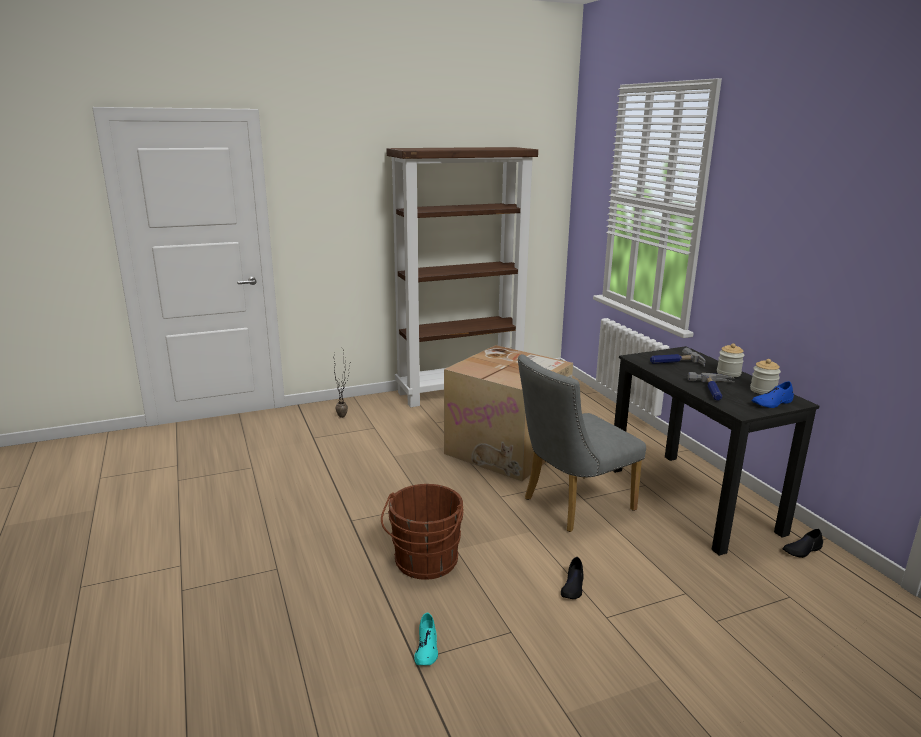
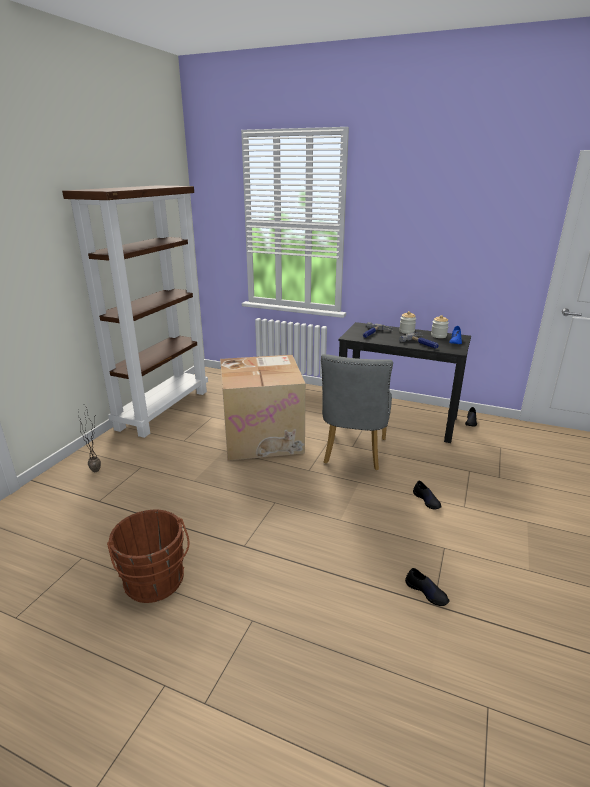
camera: 45 degrees left, 5 degrees up
(424, 563) = (338, 541): brown bucket -> brown bucket (155, 583)
(426, 648) = (426, 592): turquoise shoe -> black shoe

